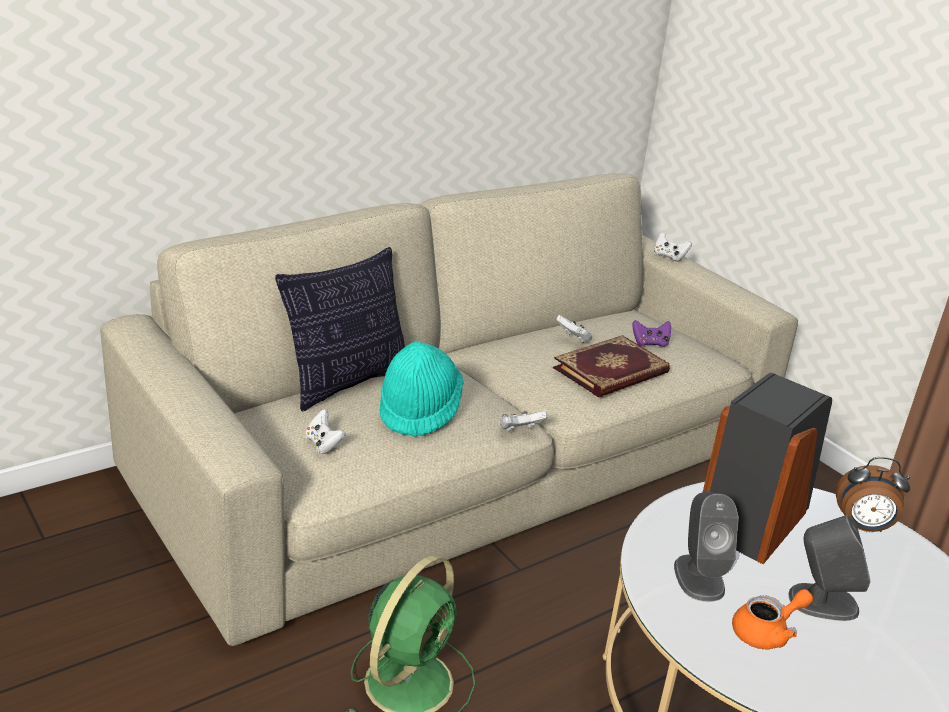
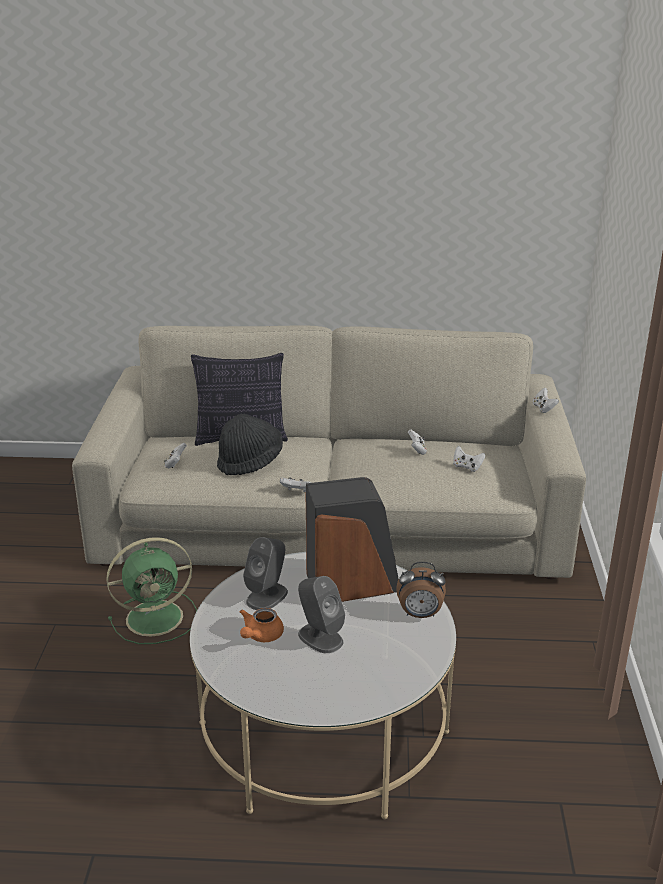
camera: 40 degrees right, 0 degrees up
(419, 410) = (250, 462): turquoise hat -> black hat
(612, 371) = (408, 476): book -> none
(650, 343) = (467, 467): purple game controller -> white game controller
(766, 632) = (260, 636): orange teapot -> orange teapot turned 105 degrees clockwise
(862, 527) = (420, 614): alarm clock -> alarm clock turned 45 degrees counterclockwise

